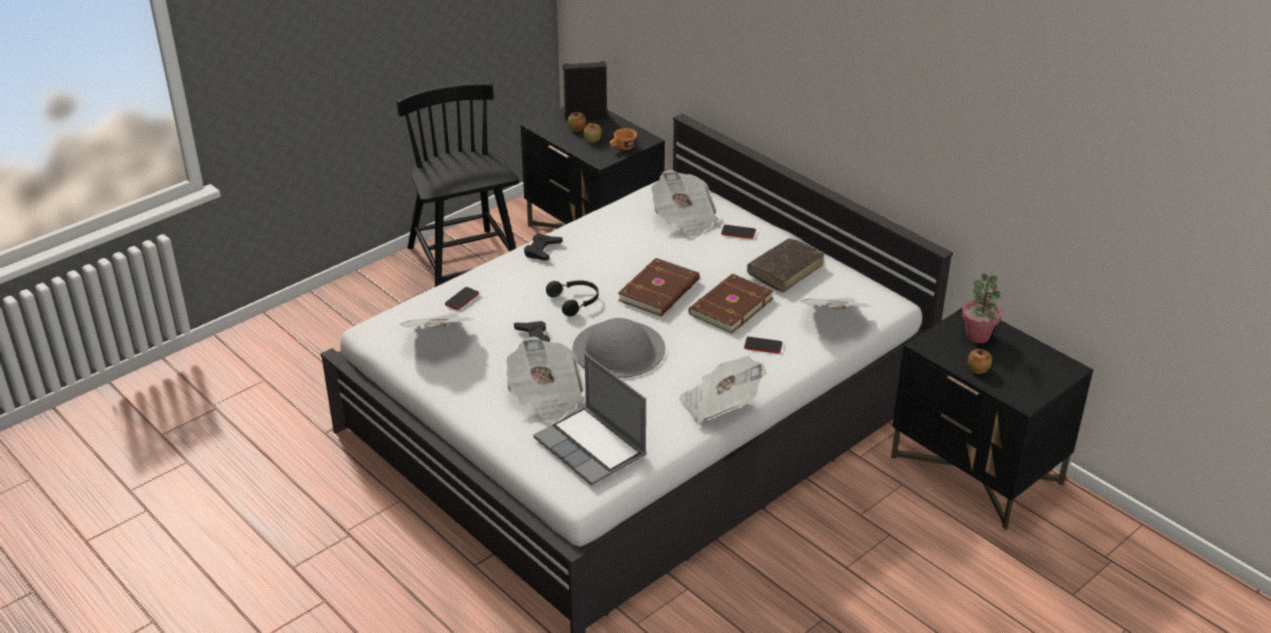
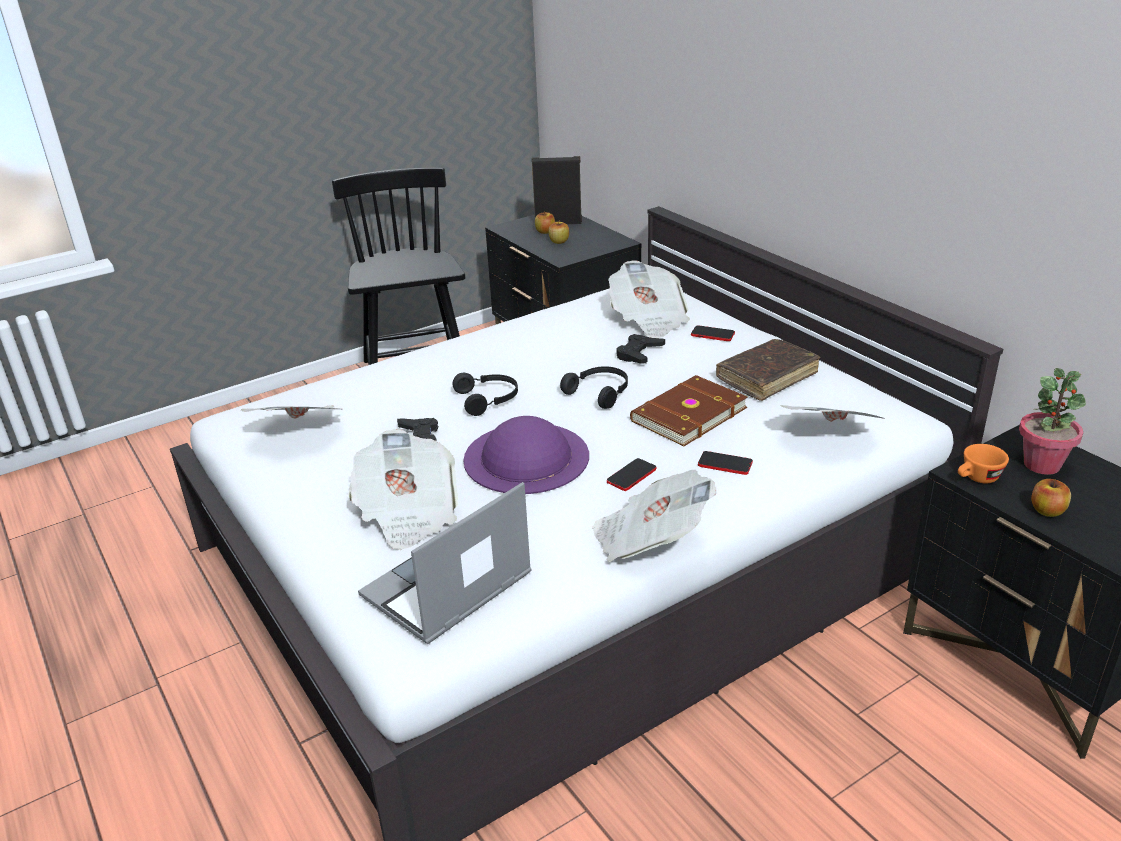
camera: 10 degrees right, 5 degrees down
(462, 299) = (349, 391): phone -> phone (631, 475)
(542, 250) = (468, 344): black game controller -> black game controller (639, 353)
(592, 448) = (447, 588): laptop -> laptop turned 75 degrees clockwise
(619, 349) = (526, 457): grey hat -> purple hat
(622, 148) = (591, 248): orange cup -> orange cup (977, 479)
(660, 291) = (600, 392): brown book -> black headphones

